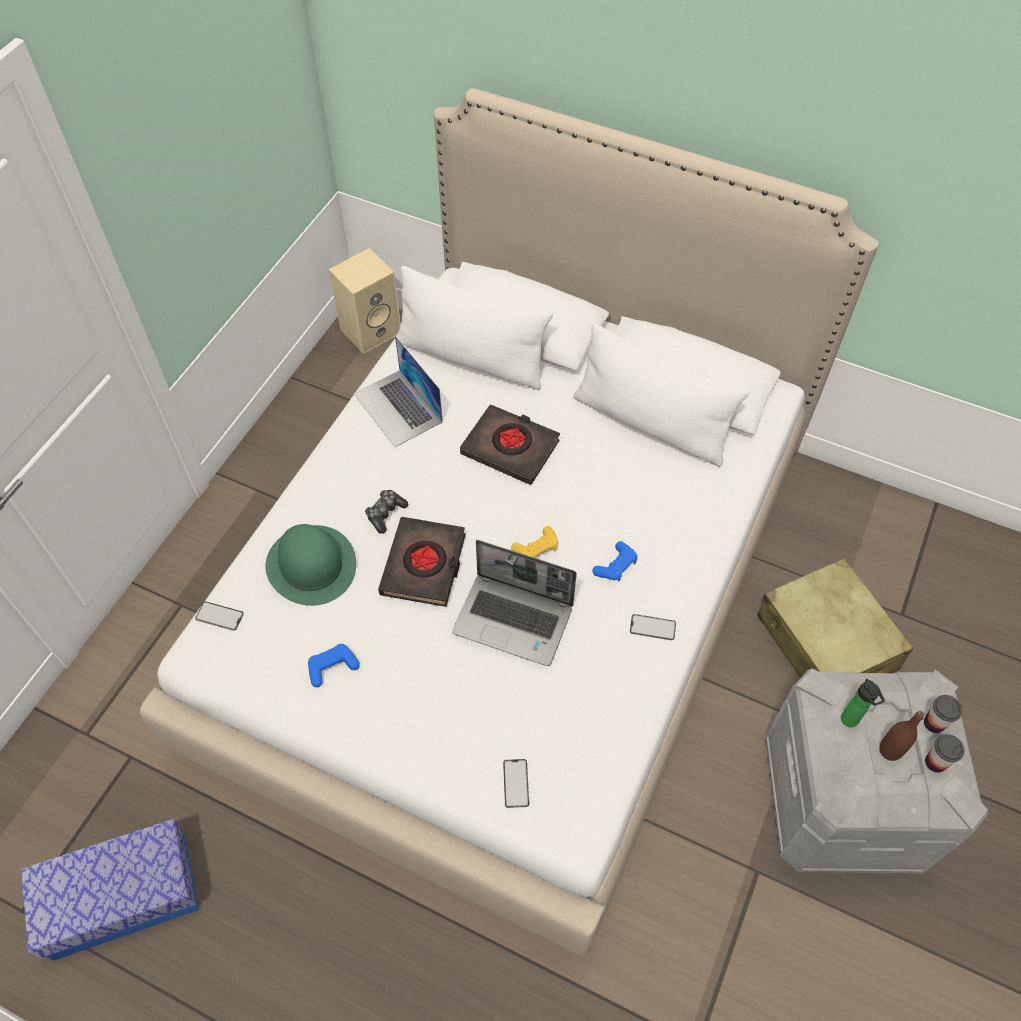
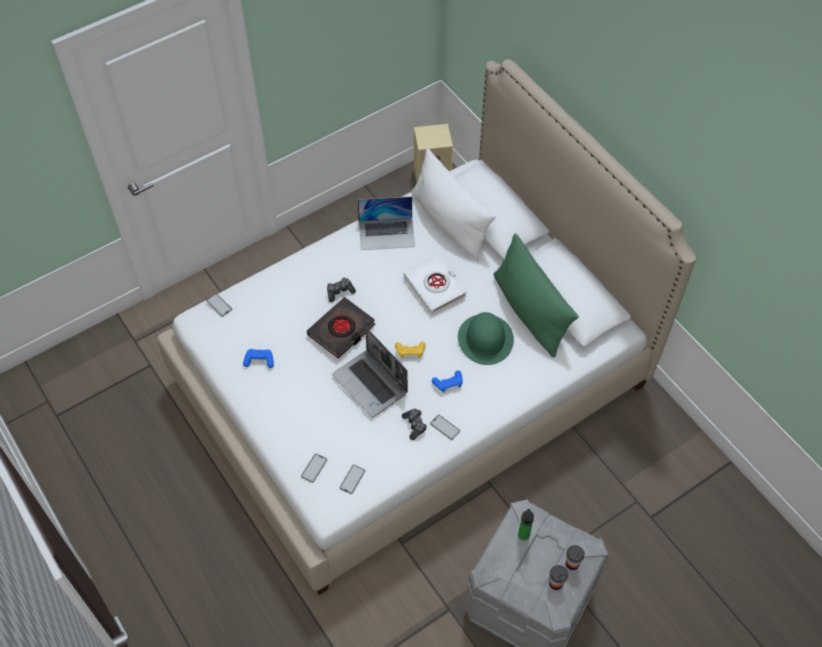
camera: 30 degrees right, 0 degrees up
(121, 897) = (106, 435): storage box -> none
(310, 564) = (281, 300): green hat -> green hat (485, 339)
(398, 408) = (386, 233): laptop -> laptop turned 90 degrees counterclockwise
(510, 448) = (435, 287): black book -> white book
(580, 769) = (352, 479): none -> phone
(611, 646) = (414, 425): none -> game controller
(651, 423) = (529, 312): white pillow -> green pillow
(826, 643) = (587, 508): beige suitcase -> none
(890, 750) = (535, 563): brown bottle -> none

